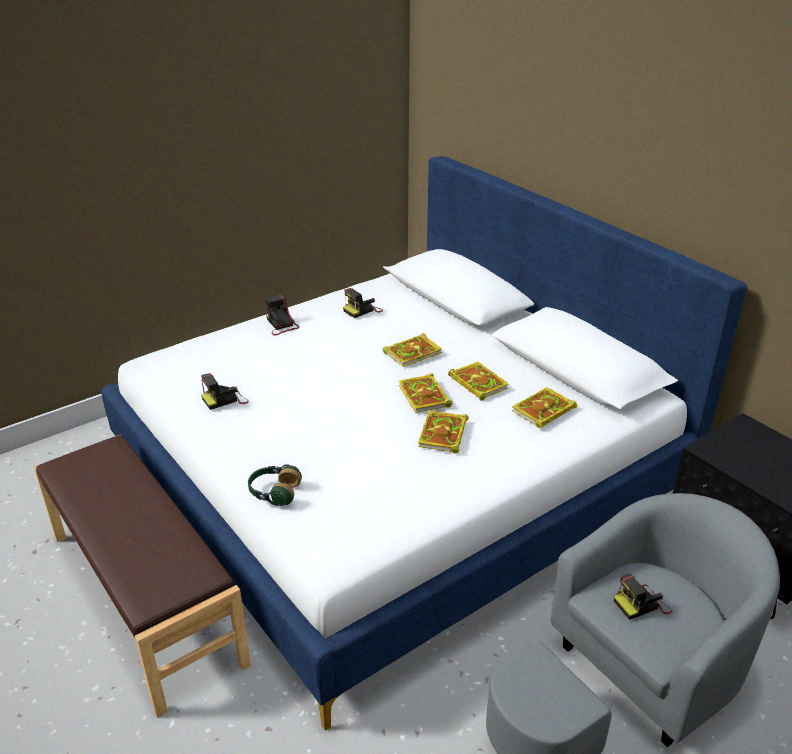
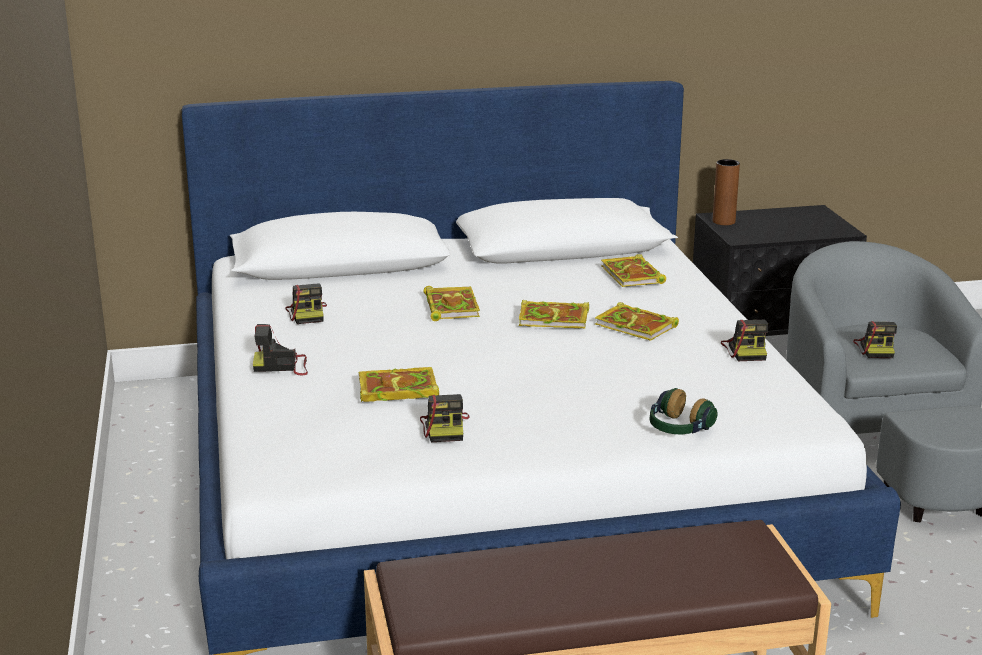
camera: 65 degrees left, 10 degrees down
(442, 499) = (746, 350): none -> camera
(477, 383) = (549, 291): book -> book (395, 390)
(739, 432) = (723, 221): none -> brown vase

